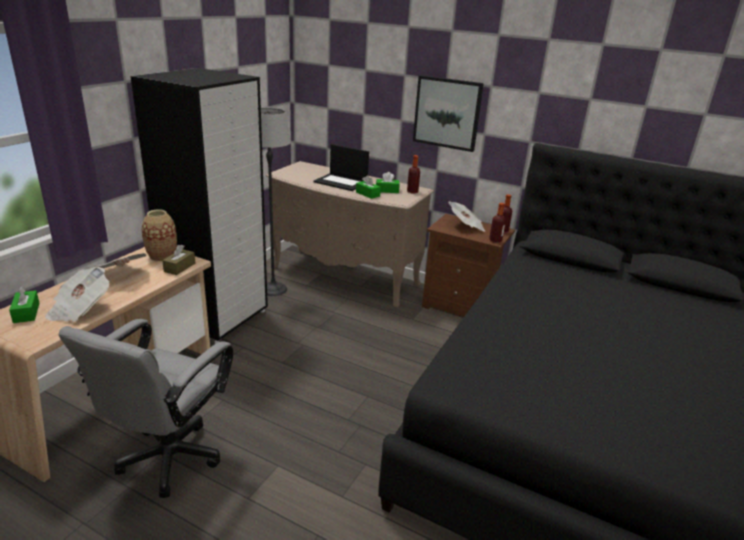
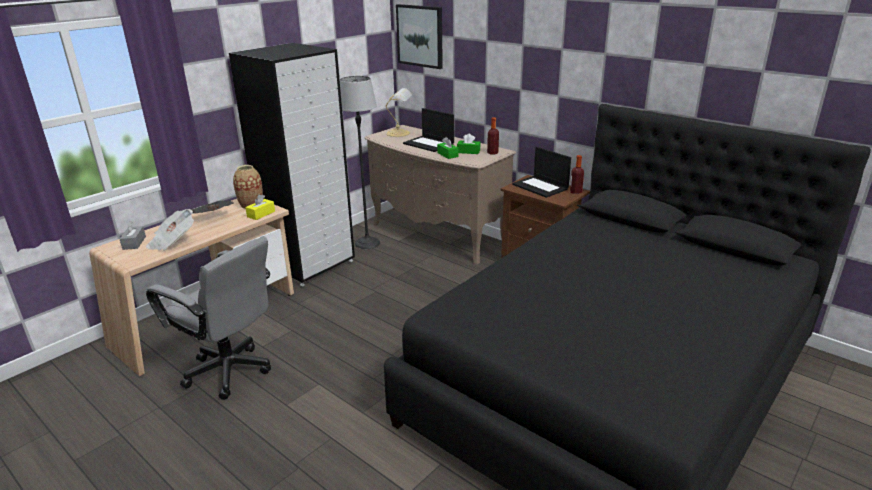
camera: 15 degrees right, 0 degrees up
(26, 313) = (134, 243): green tissue box -> grey tissue box
(167, 463) = (232, 373): grey office chair -> grey office chair turned 90 degrees counterclockwise
(179, 267) = (261, 214): brown tissue box -> yellow tissue box
(302, 170) = (399, 133): none -> table lamp
(447, 113) = (524, 76): picture -> picture (420, 36)
(466, 226) = (541, 187): newspaper -> laptop
(495, 241) = (562, 200): bottle -> none

